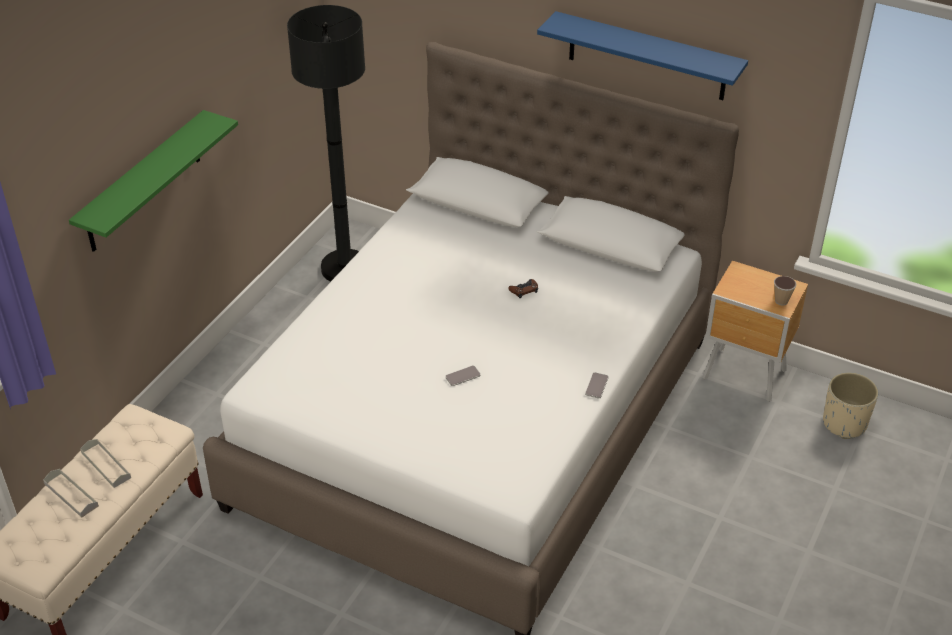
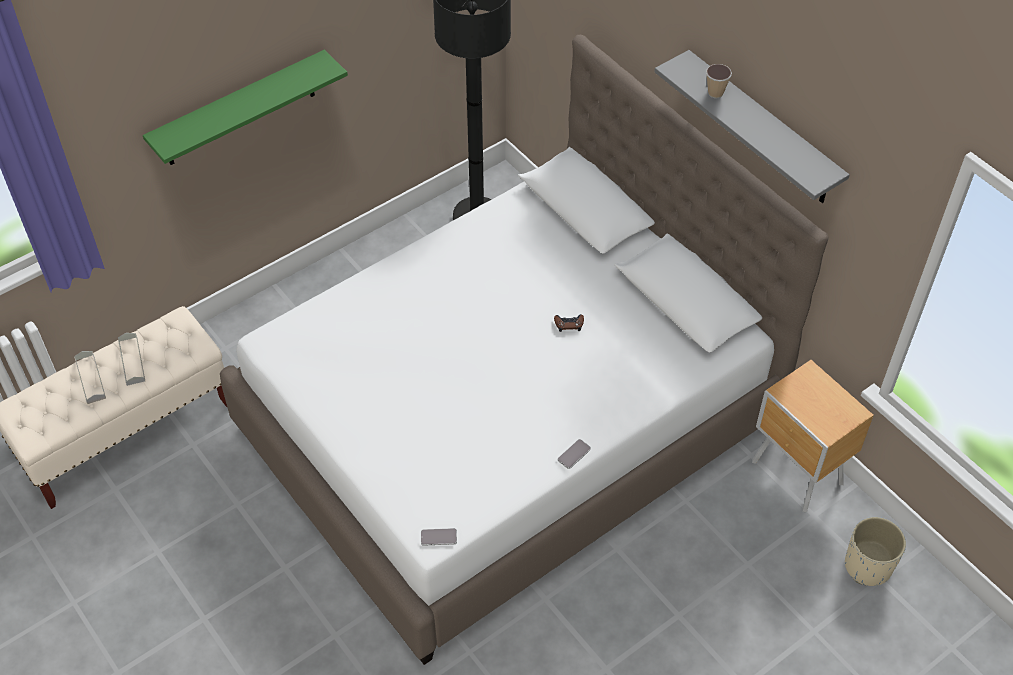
camera: 25 degrees right, 10 degrees up
(462, 376) = (456, 396): phone -> phone (438, 537)
(647, 57) = (762, 130): blue shelf -> grey shelf
(781, 301) = (832, 424): cup -> cup (715, 93)

